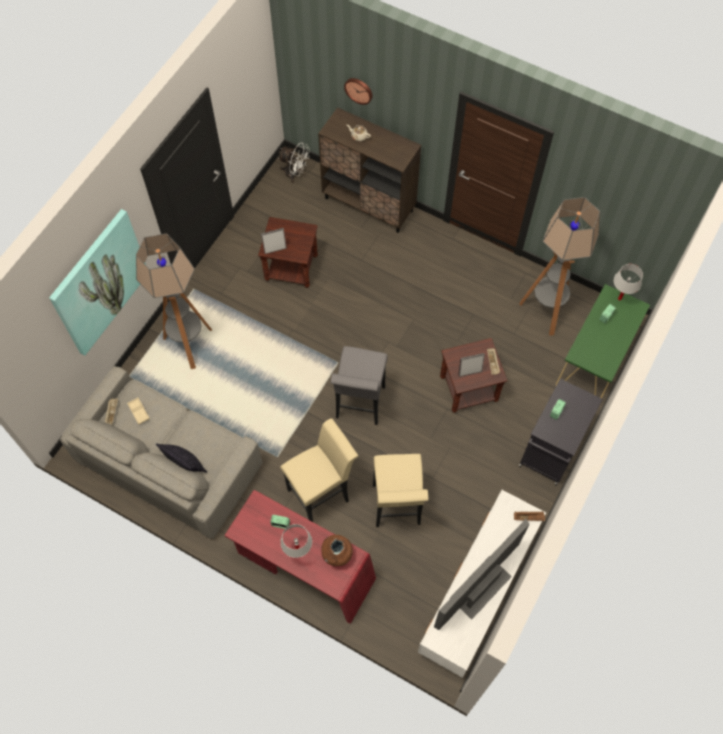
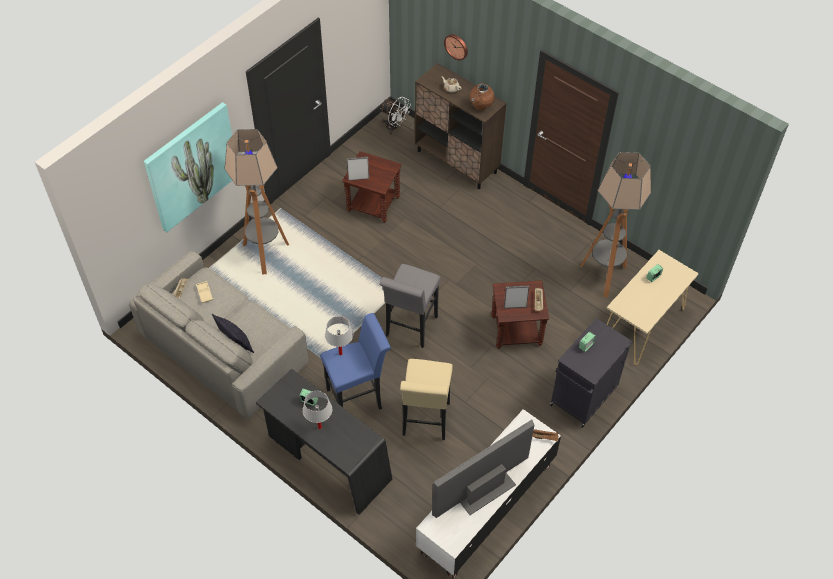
camera: 10 degrees right, 10 degrees down
(304, 568) = (327, 459): red desk -> black desk
(322, 493) = (358, 398): beige stool -> blue stool
(337, 555) = (354, 435): brown vase -> brown vase (481, 106)
(594, 361) = (642, 325): green console table -> beige console table
(619, 299) = (670, 264): white table lamp -> white table lamp (340, 354)

